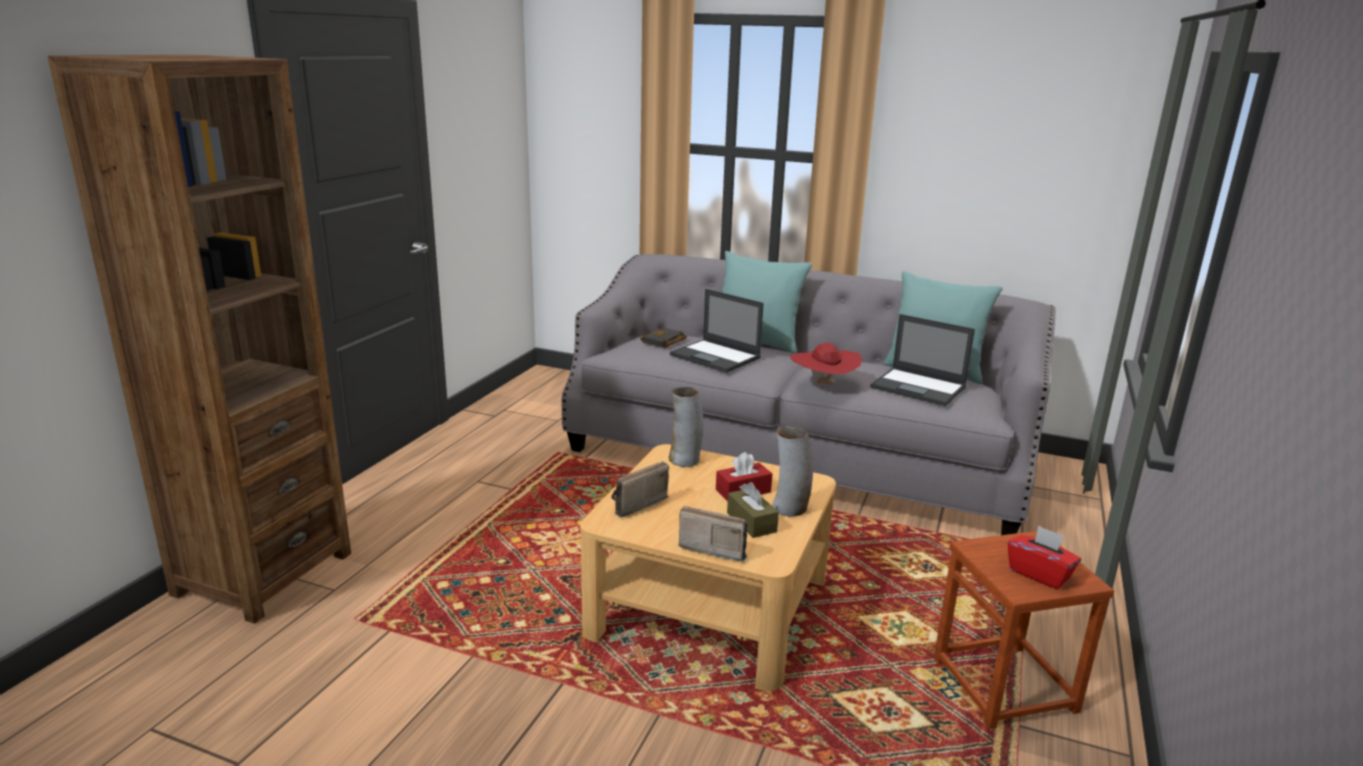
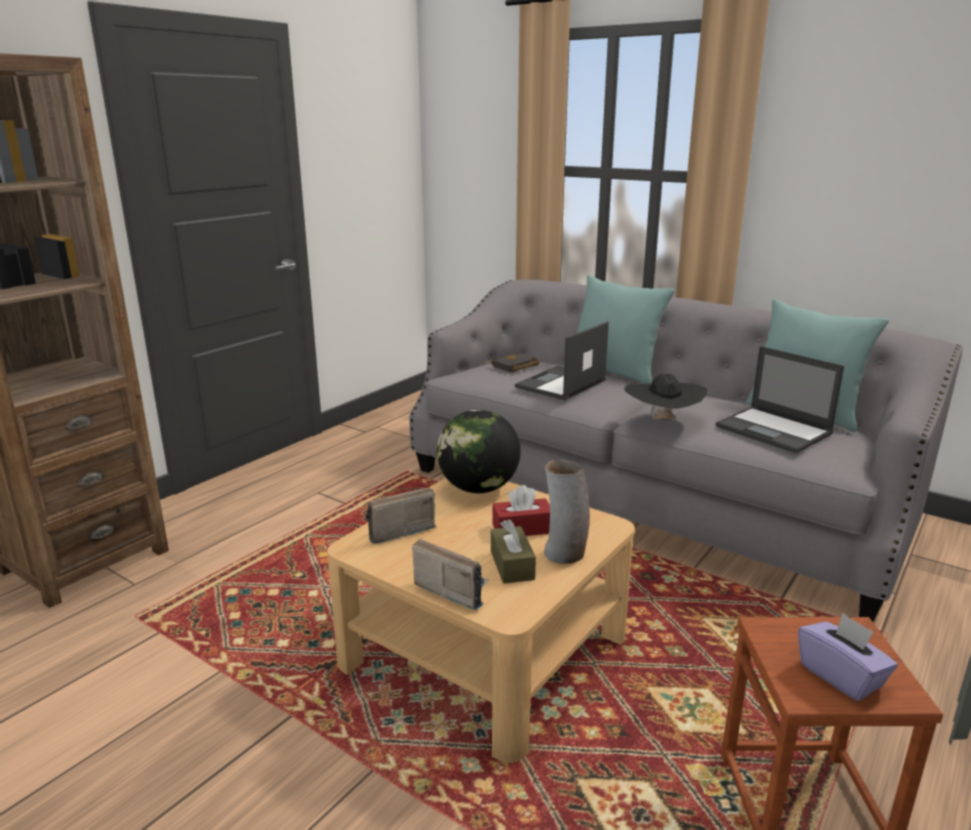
camera: 15 degrees right, 0 degrees up
(685, 460) = (478, 488): vase -> globe
(716, 356) = (560, 384): laptop -> laptop turned 75 degrees clockwise
(823, 386) = (662, 421): red hat -> black hat
(1039, 574) = (841, 676): red tissue box -> purple tissue box

